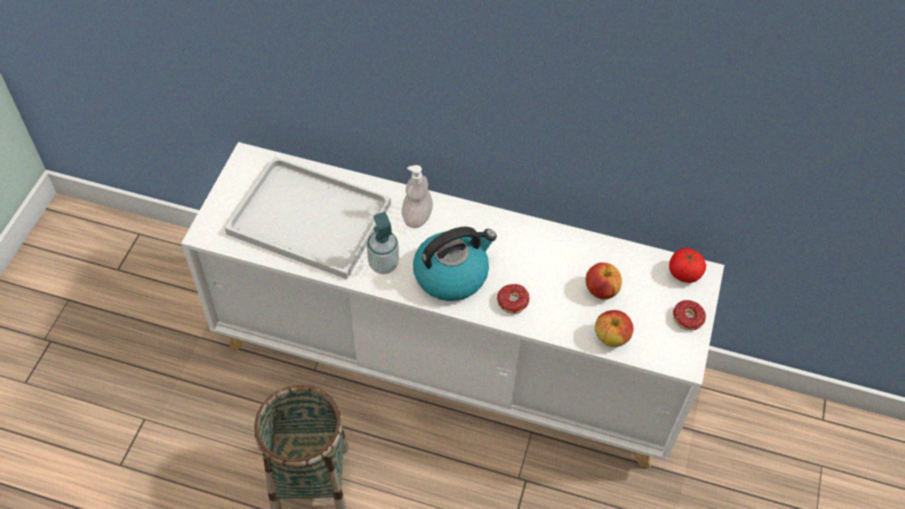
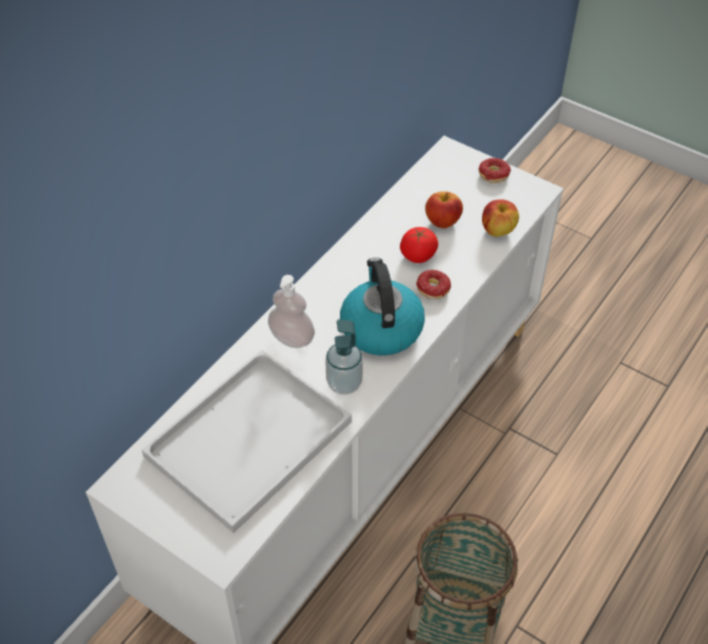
camera: 70 degrees left, 5 degrees down
(684, 274) = (444, 162): tomato -> tomato (418, 255)

